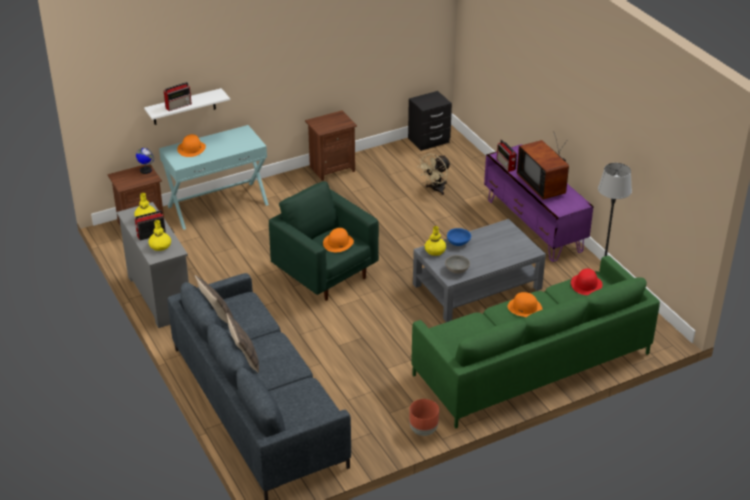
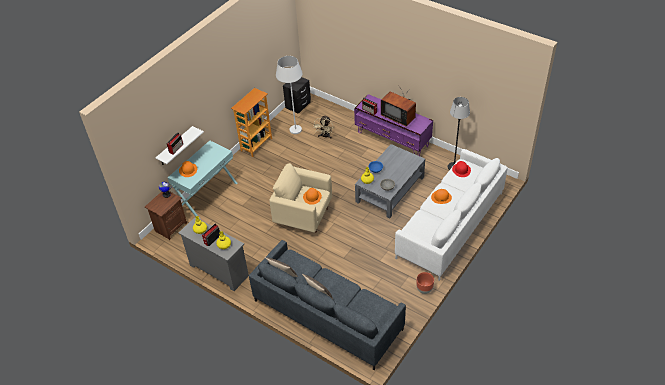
camera: 25 degrees left, 10 degrees up
(325, 274) = (303, 216): green armchair -> beige armchair
(331, 168) = (256, 144): brown nightstand -> bookcase
(403, 163) = (294, 125): none -> white floor lamp
(531, 364) = (450, 225): green sofa -> white sofa

